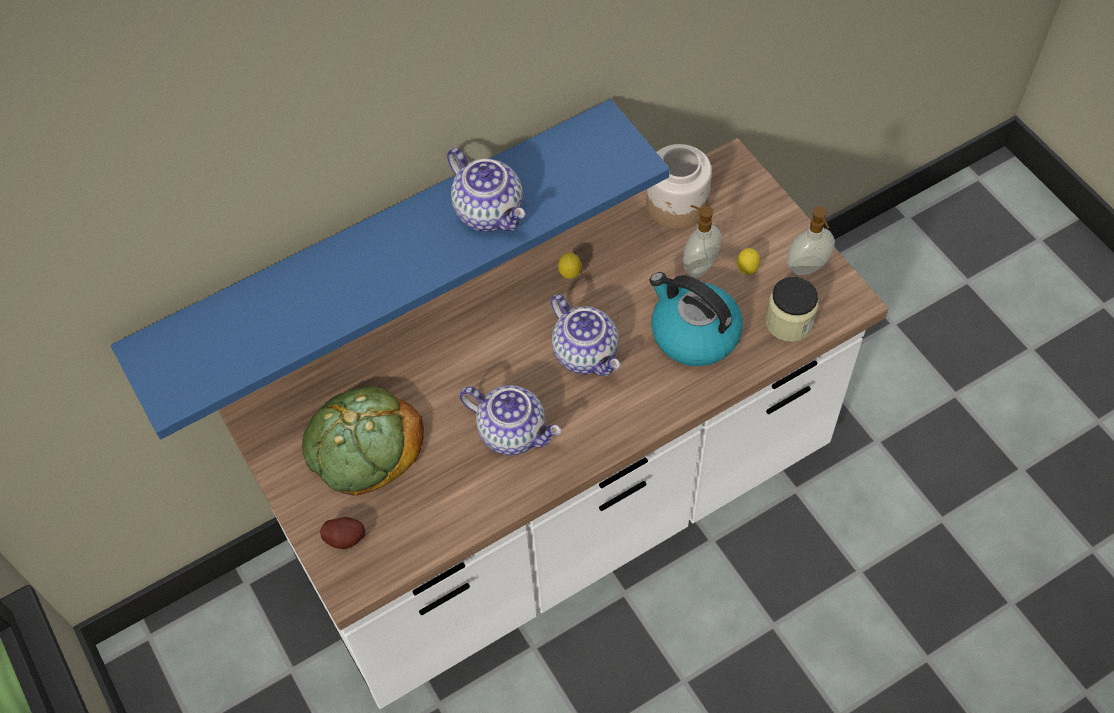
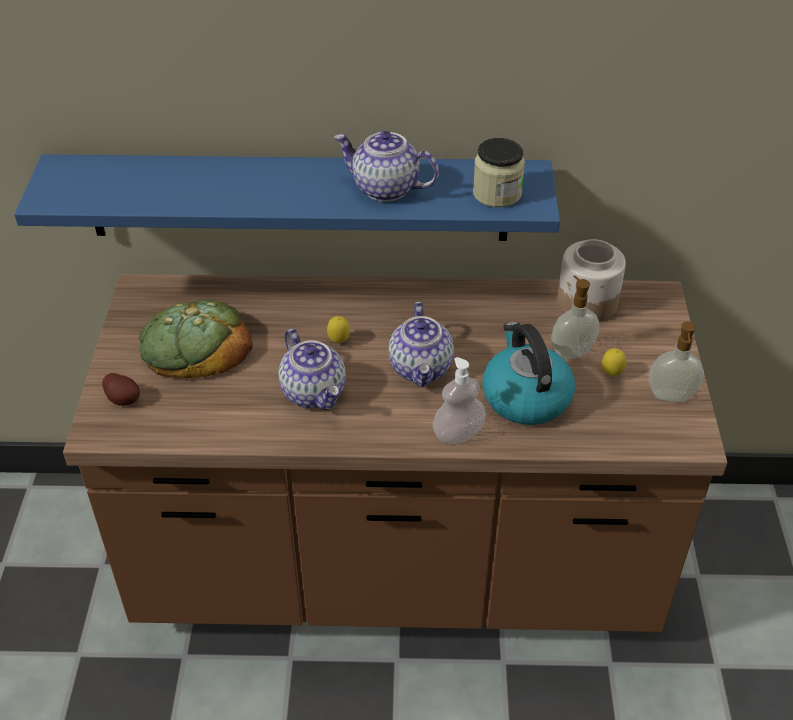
camera: 30 degrees right, 15 degrees down
(490, 211) = (384, 189): teapot -> teapot turned 120 degrees clockwise
(565, 509) = (396, 568): white counter -> brown counter
(570, 275) = (455, 311): lemon -> lemon (339, 342)
(665, 402) = (458, 434): none -> soap dispenser
(789, 322) = (620, 428): jar -> jar (497, 194)

